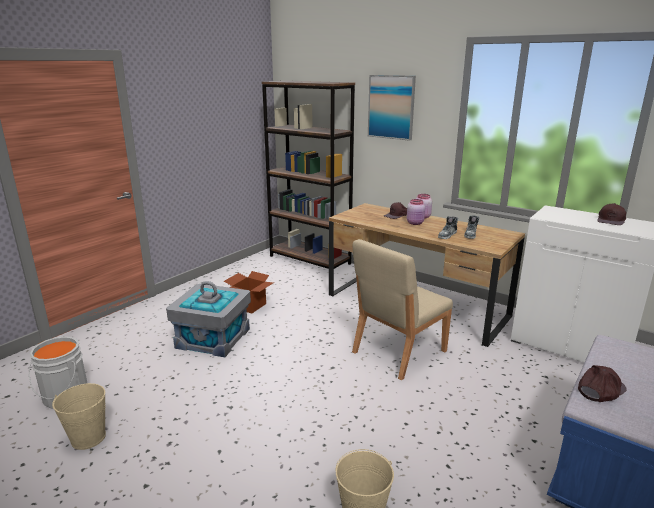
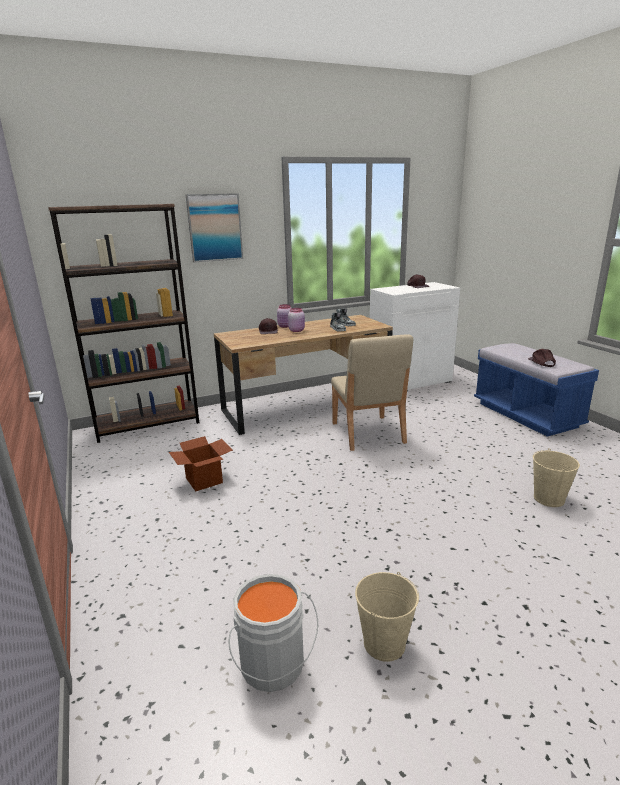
camera: 60 degrees left, 0 degrees up
(213, 338) = (249, 517): grey storage box -> none

